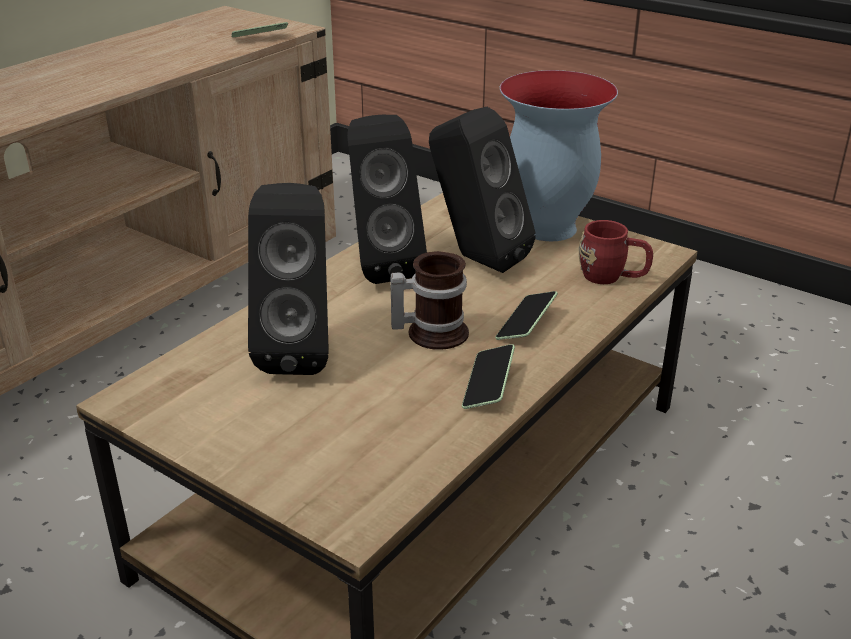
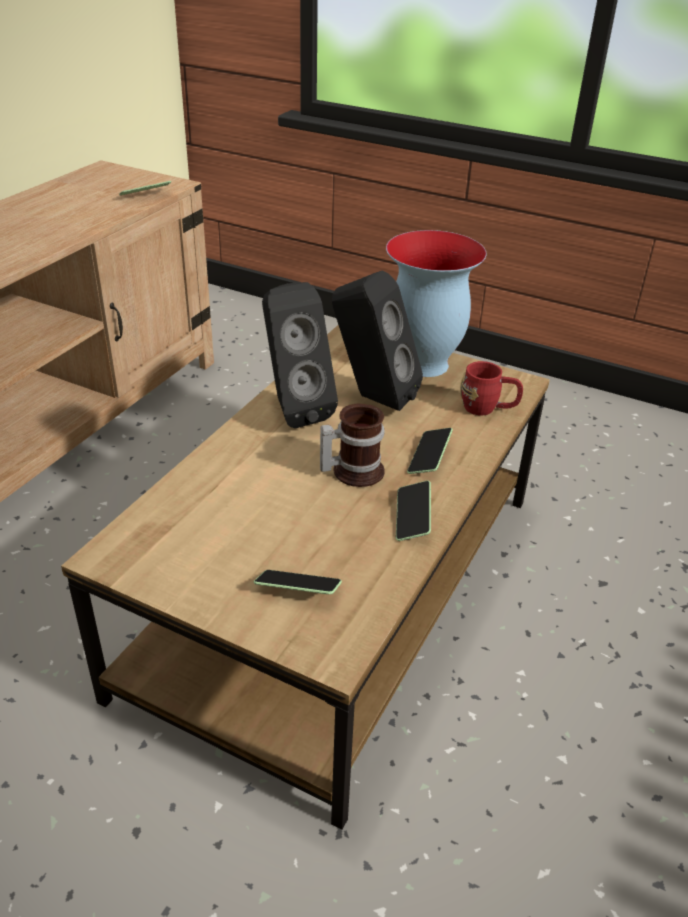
camera: 10 degrees left, 5 degrees up
(300, 351) = (245, 497): black speaker -> none
(331, 451) = (298, 590): none -> phone

